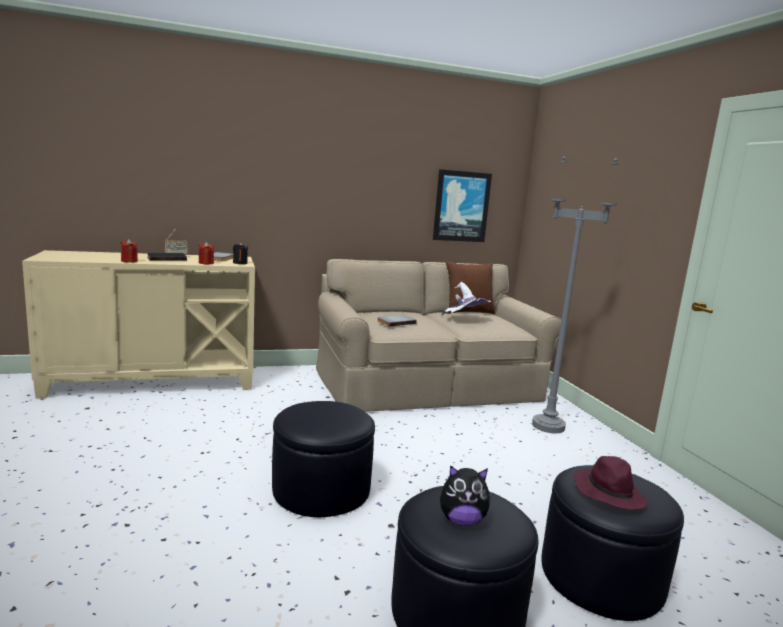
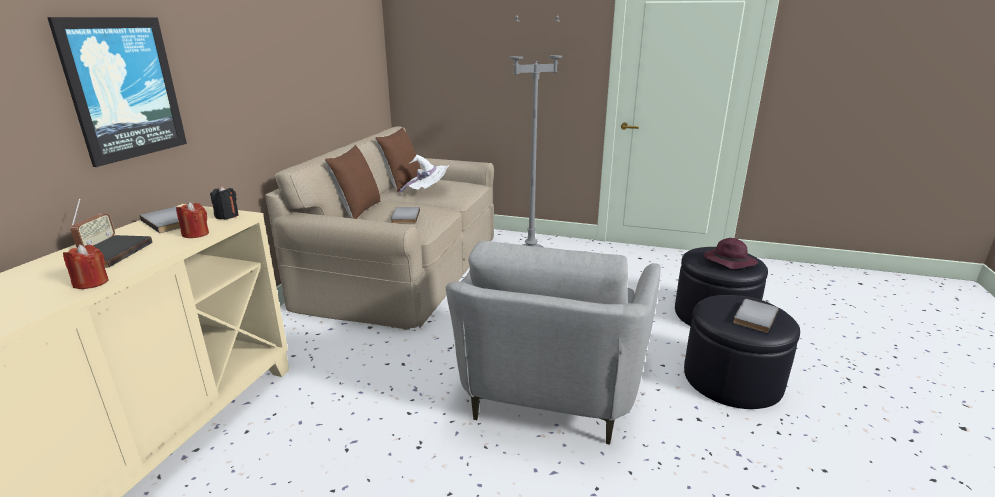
camera: 55 degrees left, 10 degrees up
(321, 489) = (551, 388): black ottoman -> grey armchair
(389, 311) = (357, 210): none -> brown pillow
(461, 206) = (349, 72): picture -> picture (123, 89)
(462, 520) = (753, 317): plush toy -> grey book

